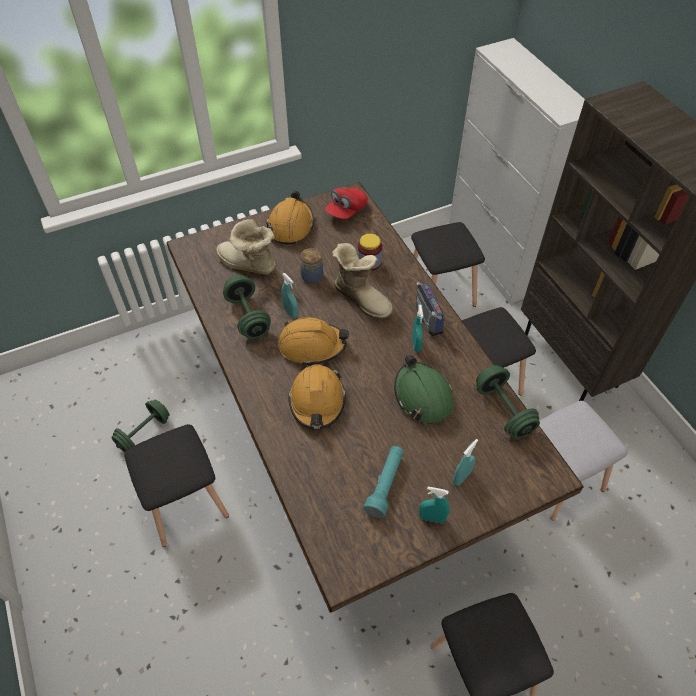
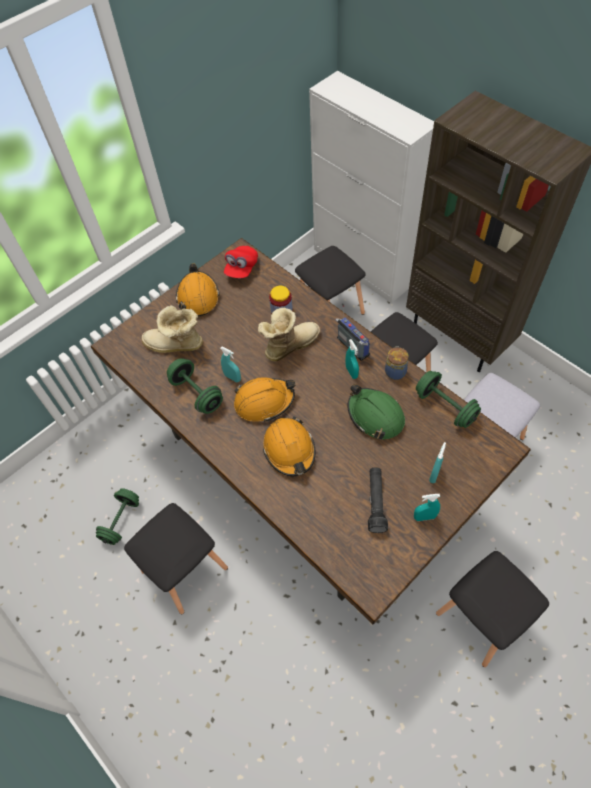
camera: 15 degrees left, 5 degrees up
(312, 275) = (237, 338): jar -> jar (395, 371)
(362, 298) = (289, 345): boot -> boot turned 60 degrees counterclockwise
(385, 484) = (376, 502): turquoise flashlight -> black flashlight

